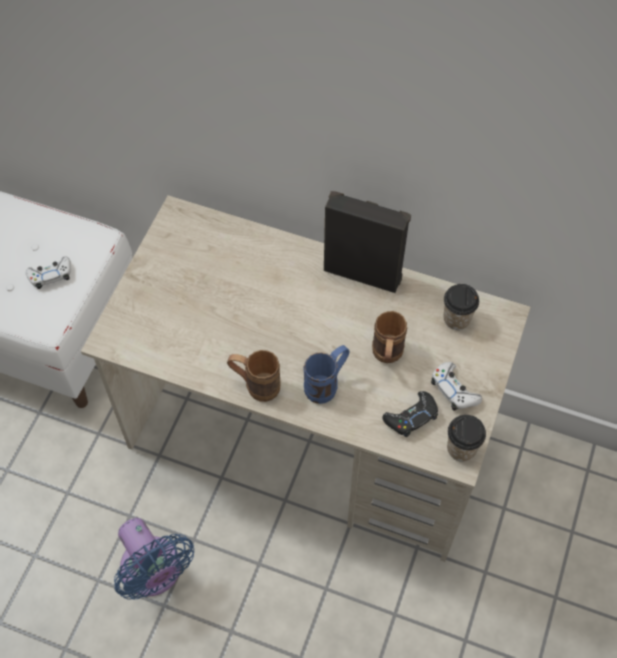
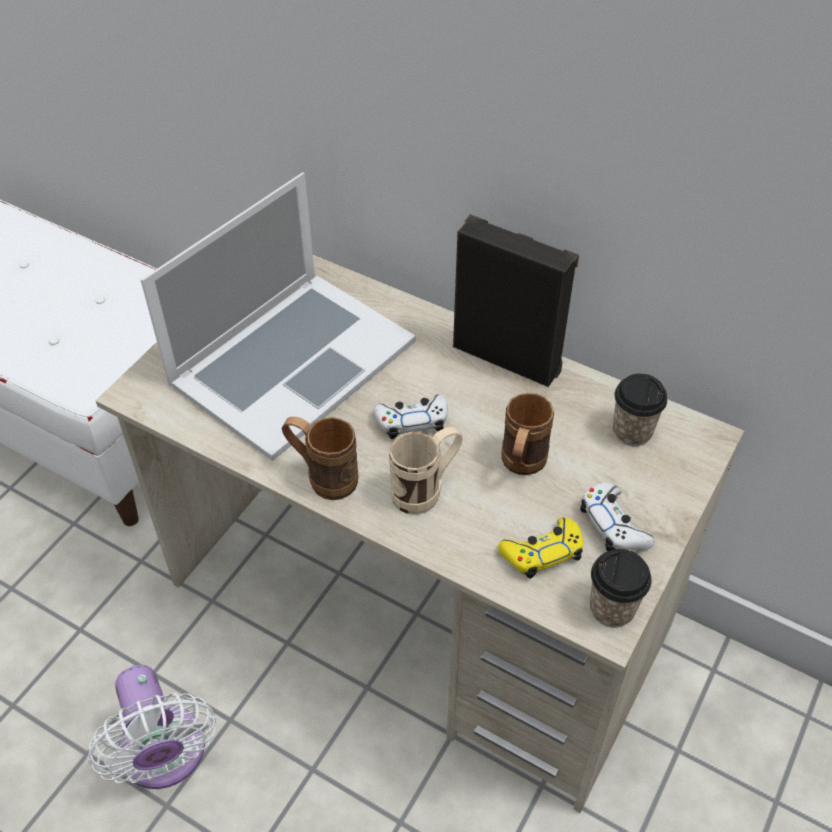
camera: 10 degrees right, 10 degrees down
(51, 275) = (108, 332): white game controller -> white game controller (412, 421)
(154, 572) = (165, 756): blue fan -> white fan
(212, 299) = (292, 361): none -> laptop
(327, 384) = (426, 490): blue mug -> beige mug
(411, 417) = (542, 552): black game controller -> yellow game controller

